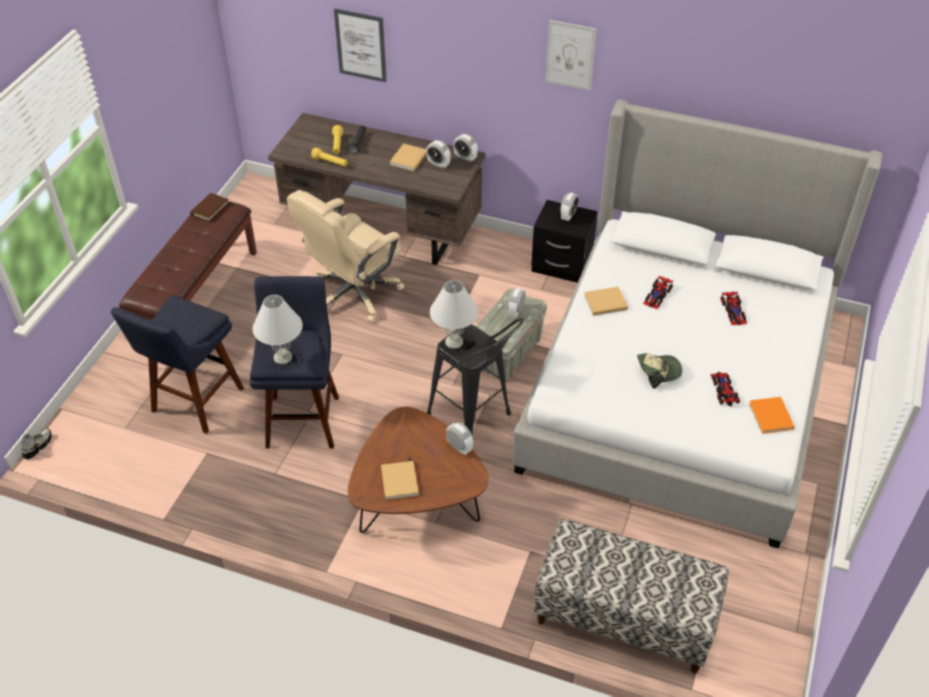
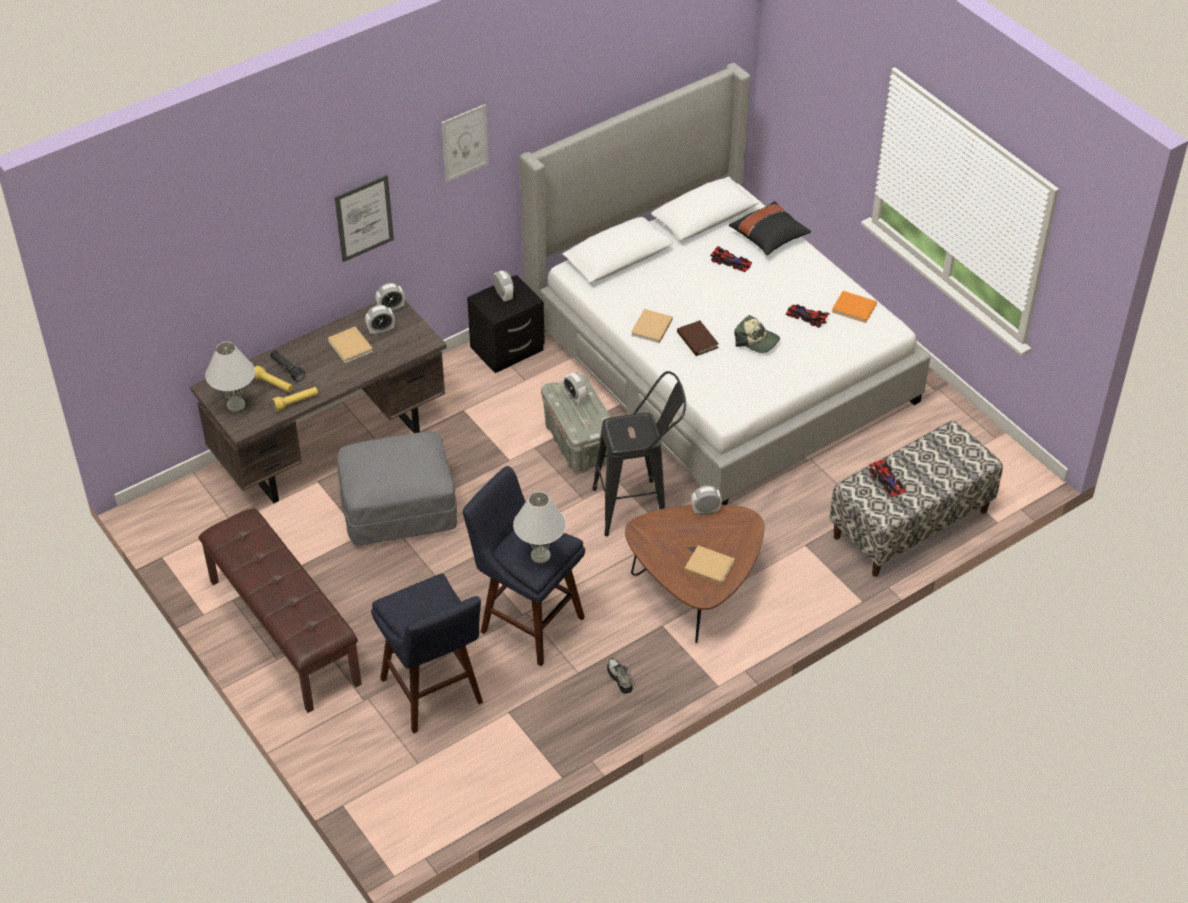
camera: 55 degrees left, 0 degrees up
(37, 446) = (377, 844): shoe -> shoe (619, 678)
(210, 209) = (229, 536): brown book -> brown book (697, 340)
(353, 293) = (398, 510): beige office chair -> grey ottoman
(361, 45) = (251, 267): picture -> picture (364, 218)
(453, 342) = (619, 439): white table lamp -> white table lamp (236, 405)
(657, 295) = (673, 293): toy car -> toy car (887, 481)
(658, 371) = (757, 341): cap -> cap turned 105 degrees clockwise
(790, 319) = (769, 237): none -> black pillow

